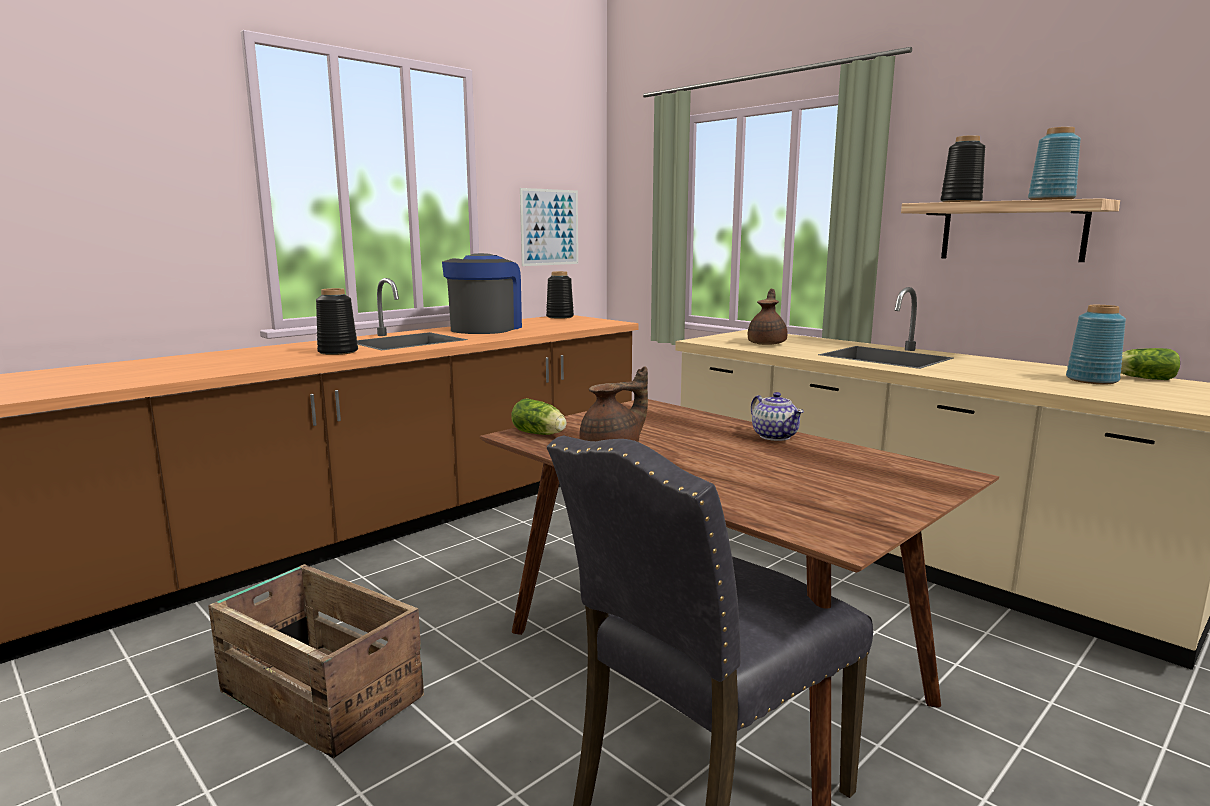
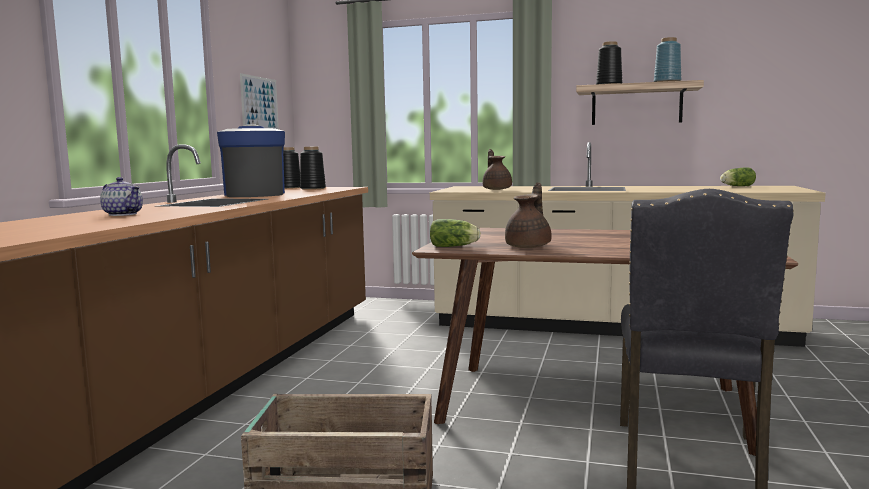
camera: 30 degrees left, 5 degrees down
(337, 352) = (181, 209): black vase -> black vase (312, 188)
(774, 436) = (600, 232): teapot -> teapot (123, 214)
(1091, 380) = (719, 188): blue vase -> none

